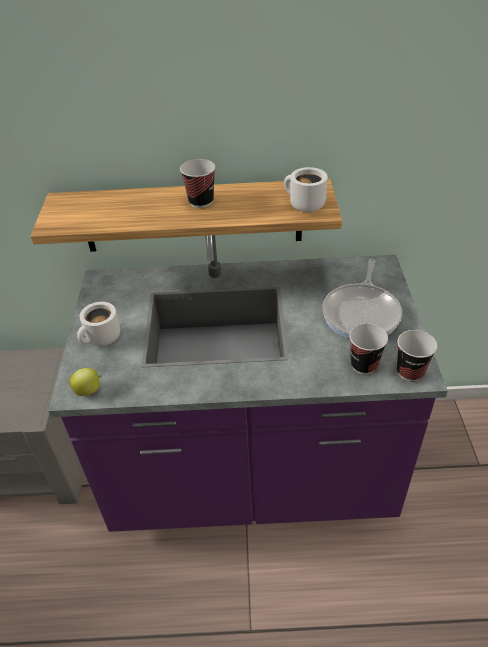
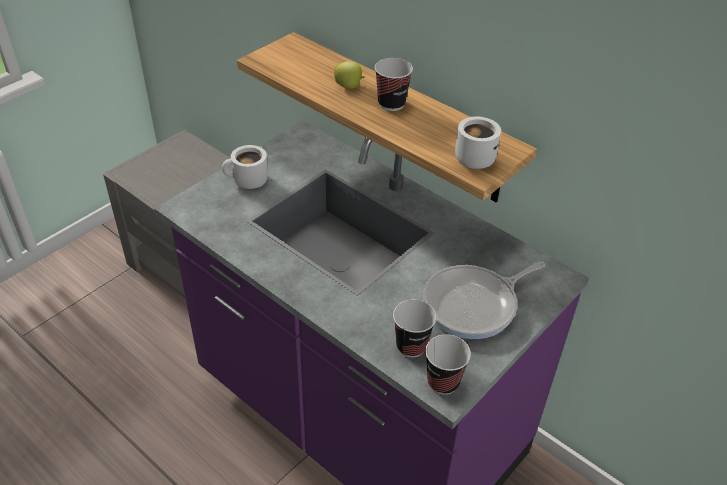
camera: 40 degrees right, 0 degrees up
(89, 390) = (193, 213): apple -> apple (349, 86)

